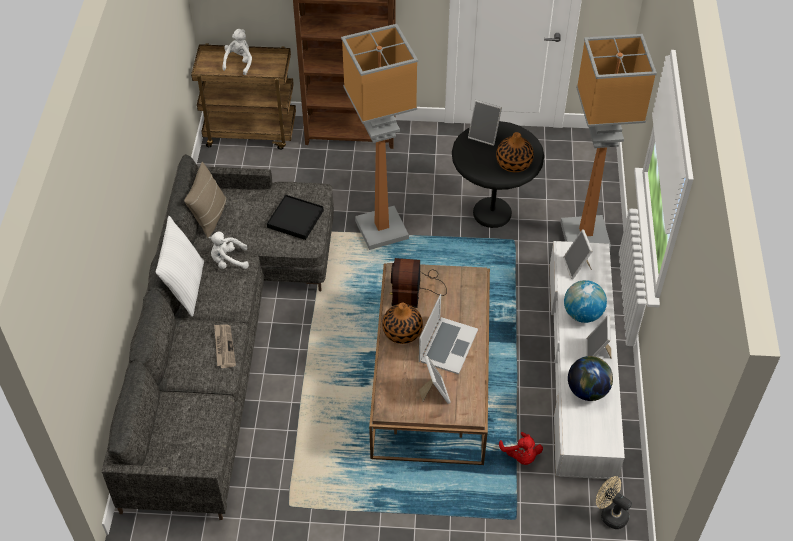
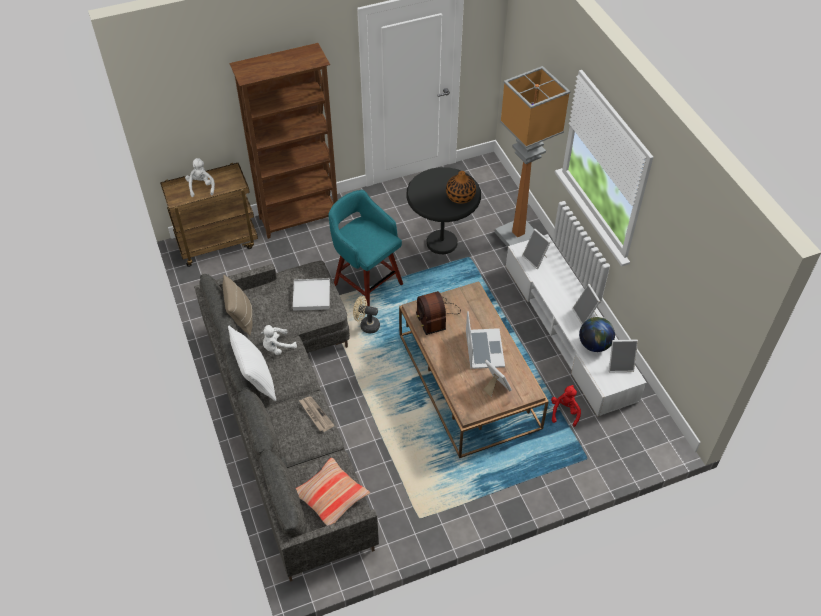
camera: 25 degrees left, 0 degrees up
(188, 439) = (331, 496): none -> pillow
(295, 219) = (311, 296): black tray -> white tray
(382, 229) = (366, 283): floor lamp -> turquoise stool
(402, 332) = (445, 351): vase -> none
(484, 135) = (426, 183): picture frame -> picture frame (620, 365)
(521, 456) = (564, 412): red plush toy -> red plush toy turned 120 degrees counterclockwise
(582, 314) = (559, 291): globe -> none
(610, 514) = (648, 428): beige fan -> beige fan (366, 325)

